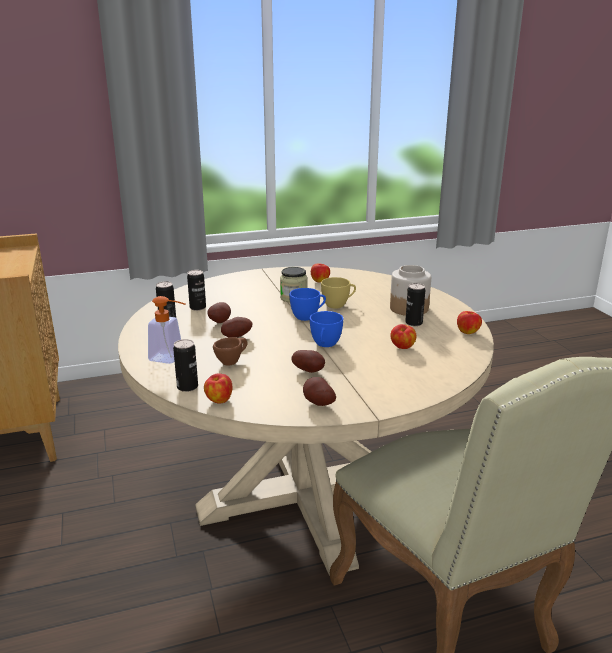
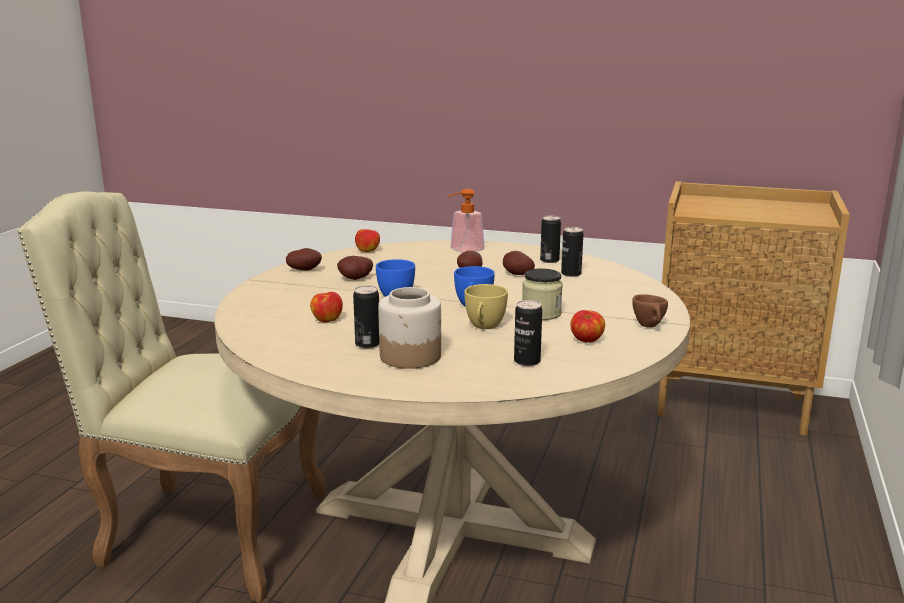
camera: 125 degrees right, 5 degrees down
(187, 387) = (404, 248): can -> can (527, 361)
(232, 362) = (421, 263): brown cup -> brown cup (650, 327)
(468, 332) = (293, 360): apple -> none

